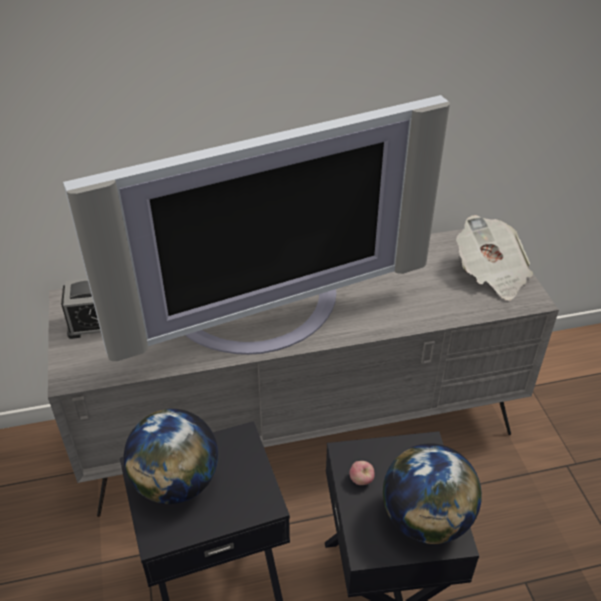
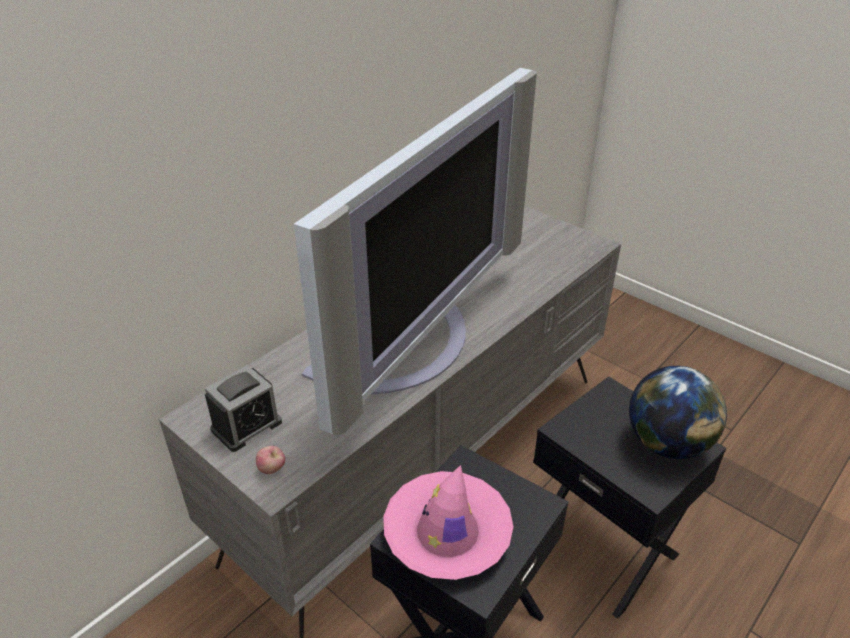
camera: 35 degrees left, 5 degrees down
(176, 482) = (447, 533): globe -> pink hat
(361, 480) = (593, 442): apple -> apple (272, 469)
(491, 274) = (549, 238): newspaper -> none

